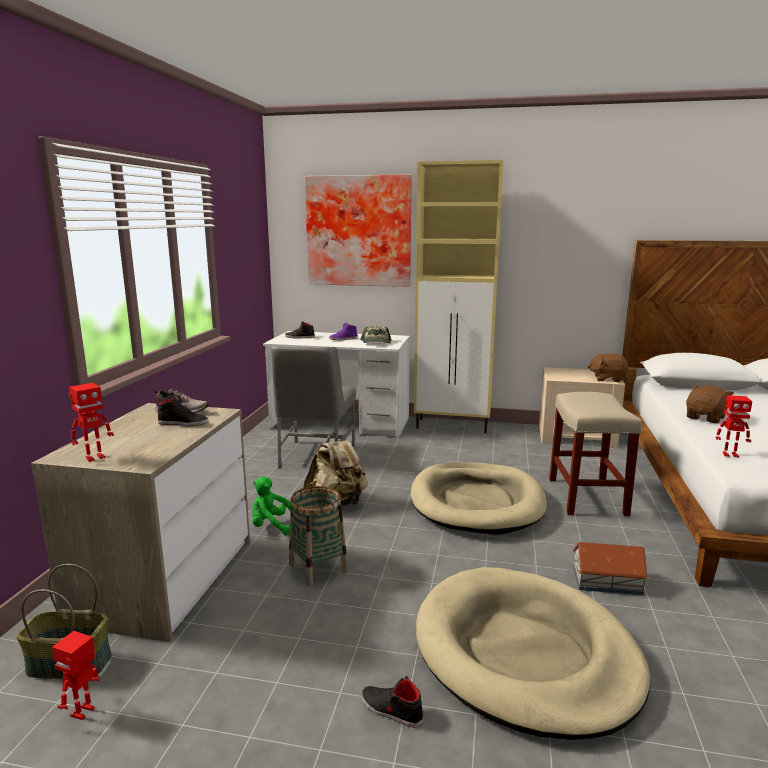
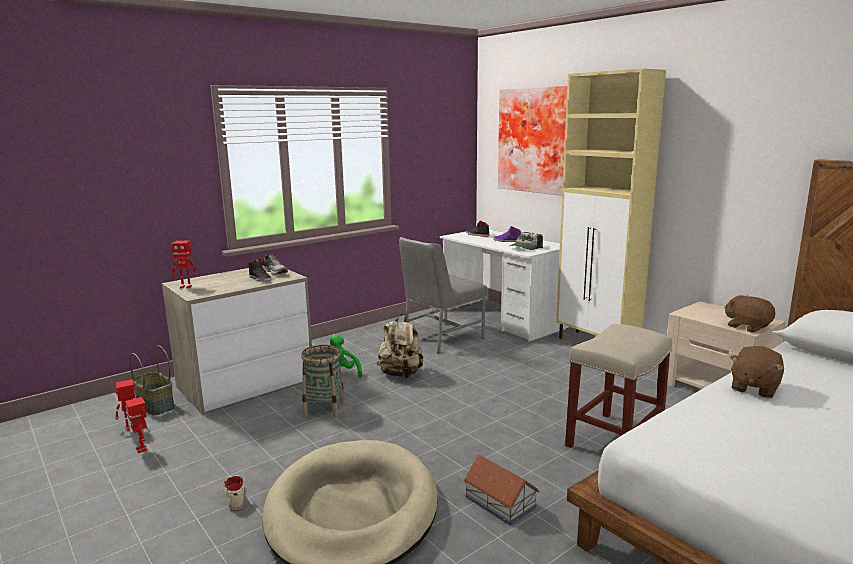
camera: 40 degrees right, 0 degrees up
(391, 710) = (235, 496): black shoe -> beige shoe
(476, 502) = (503, 408): beige dog bed -> none
(706, 418) = (754, 388): brown plush toy -> brown plush toy turned 135 degrees clockwise
(729, 454) = (671, 422): toy robot -> toy robot (142, 449)

